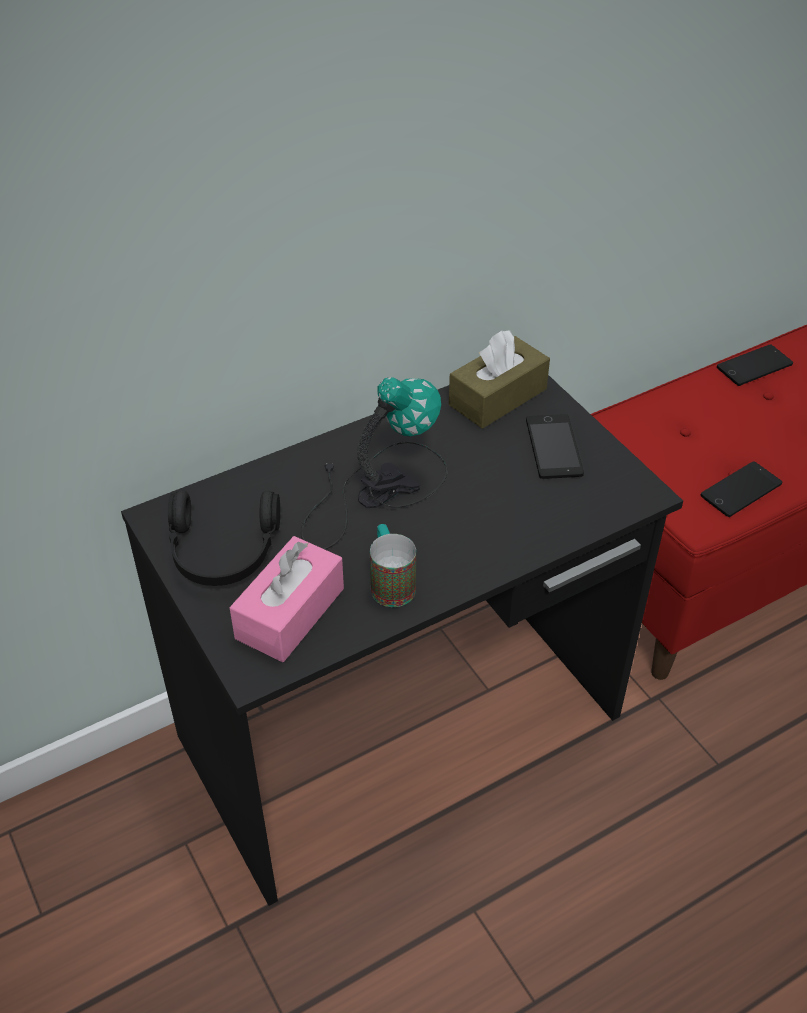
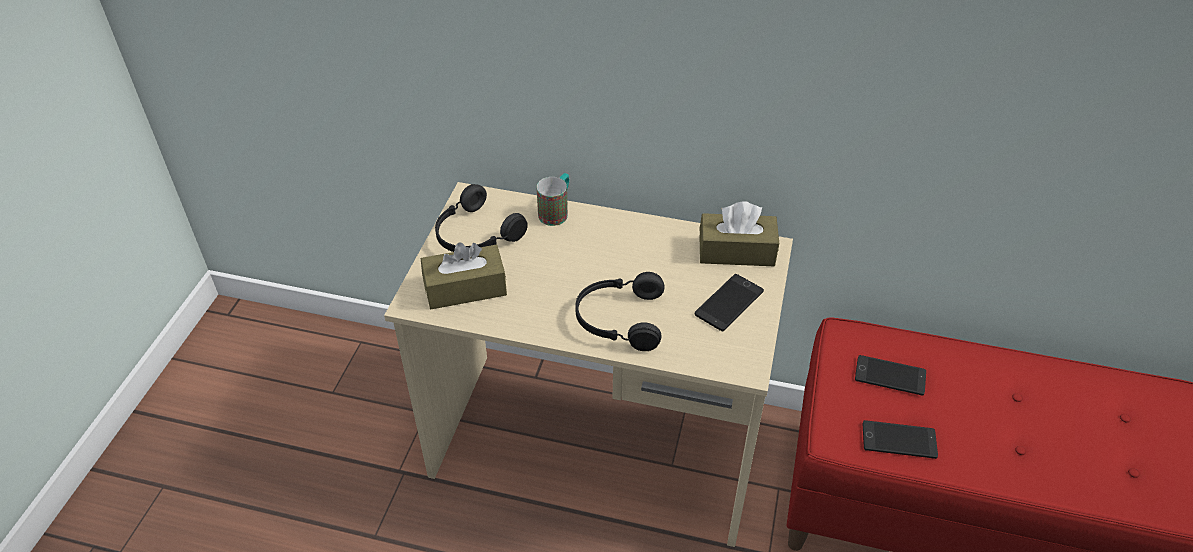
camera: 45 degrees right, 0 degrees up
(290, 613) = (465, 288): pink tissue box -> brown tissue box
(374, 489) = (592, 255): table lamp -> none
(390, 582) = (533, 309): mug -> mug (556, 211)
(404, 729) = (597, 447): black desk -> beige desk
(482, 531) = (618, 319): none -> black headphones
(754, 366) = (1031, 369): phone -> phone (890, 376)

